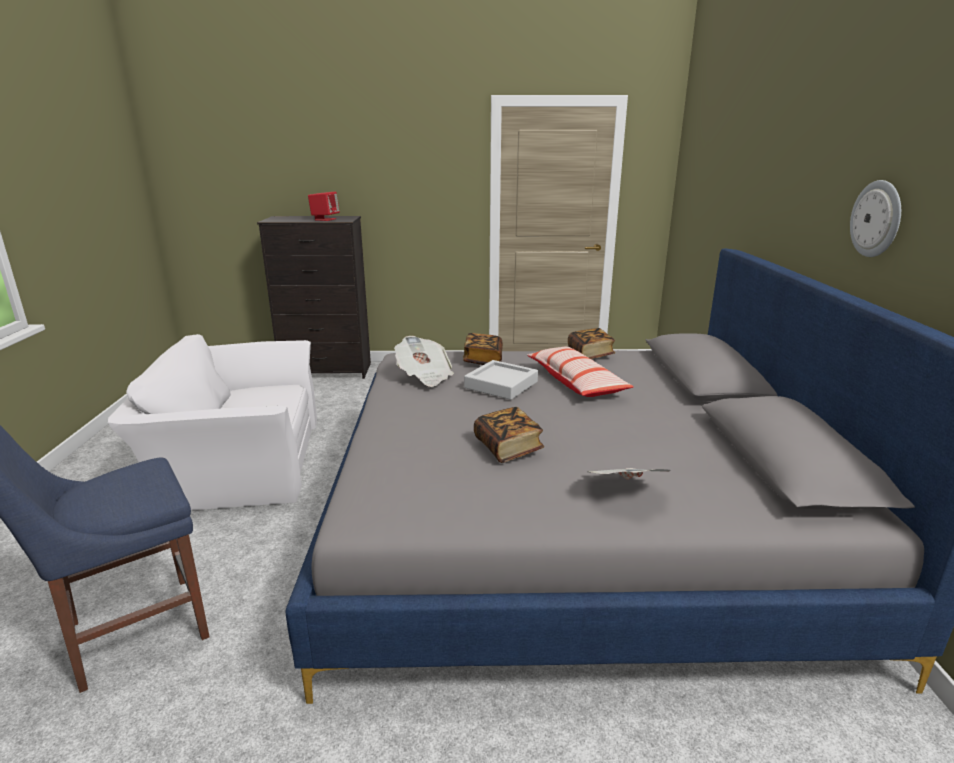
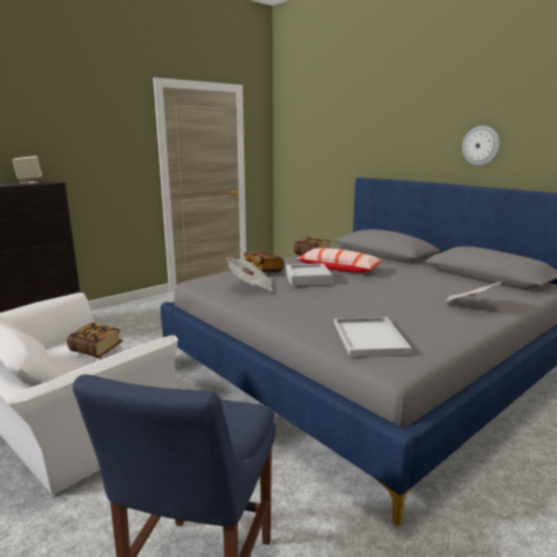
camera: 40 degrees left, 5 degrees down
(325, 219) = (29, 182): red speaker -> beige speaker
(402, 479) = (371, 338): none -> white tray
(508, 448) = (382, 306): book -> book (96, 349)

